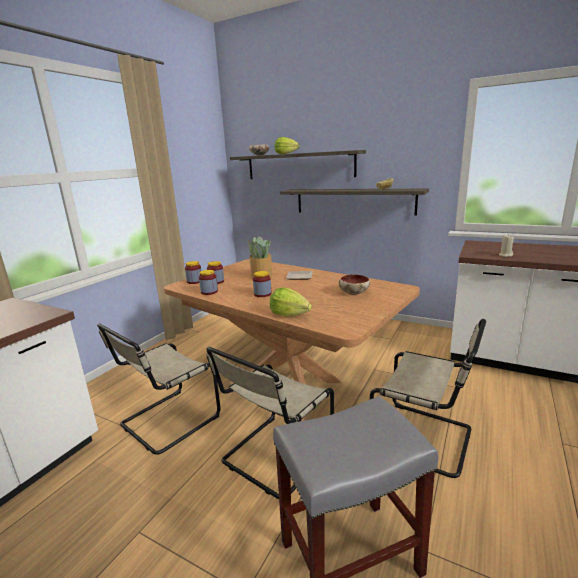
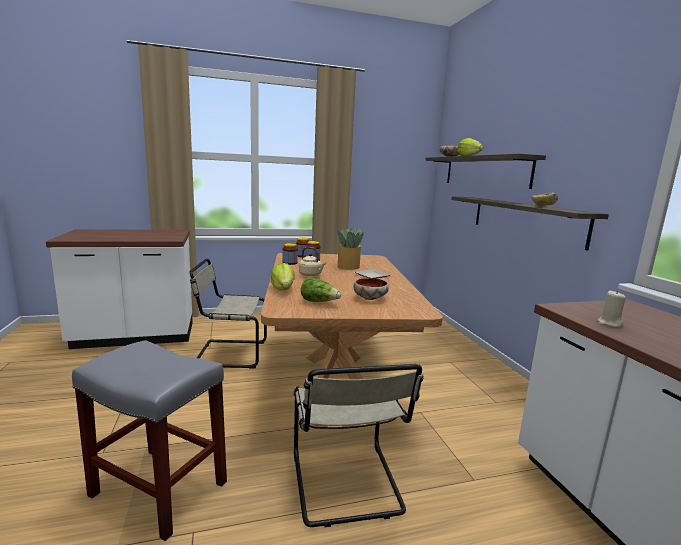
camera: 45 degrees right, 5 degrees down
(262, 294) = (311, 275): jar -> beige kettle
(275, 456) = (236, 409): beige chair -> none
(341, 310) = (319, 302): none -> lettuce

